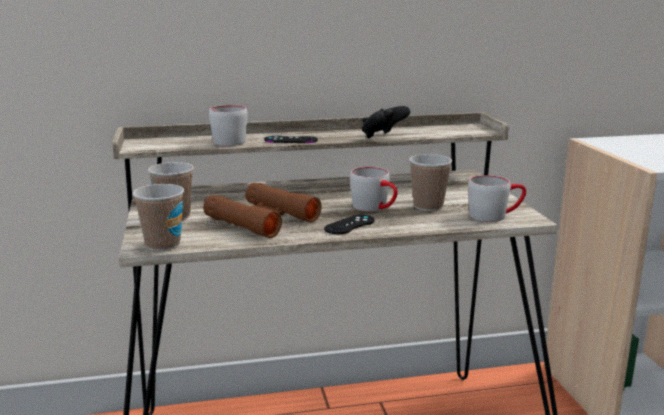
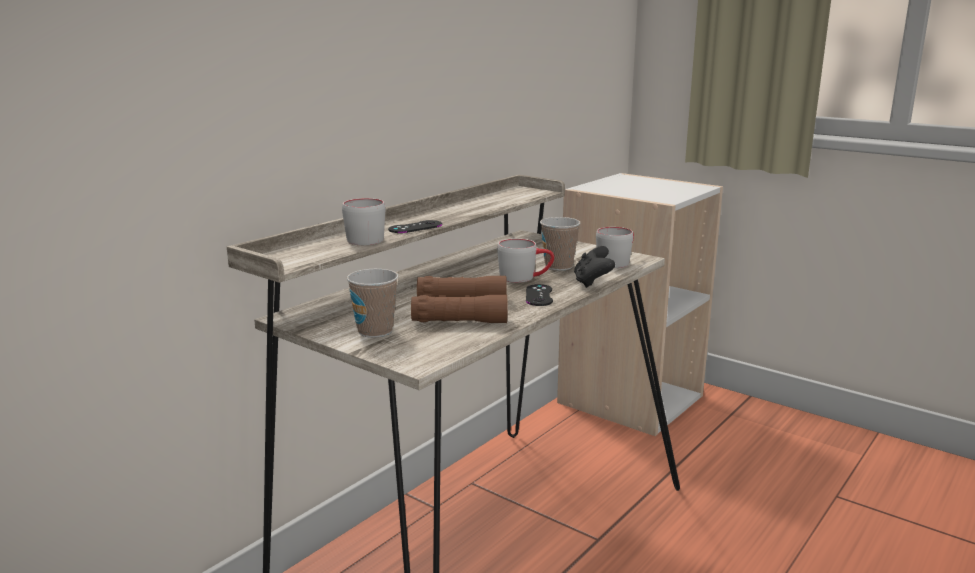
camera: 40 degrees left, 0 degrees up
(163, 245) = (431, 356): cup -> none
(383, 137) = (483, 210): black game controller -> black game controller (592, 282)

